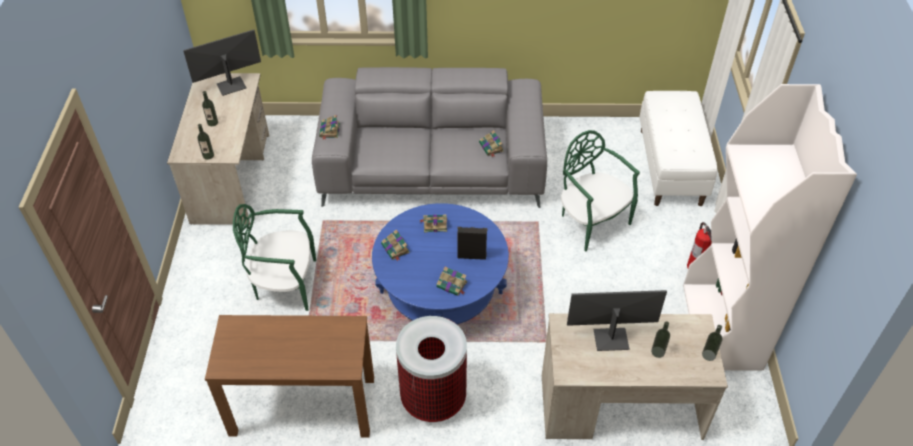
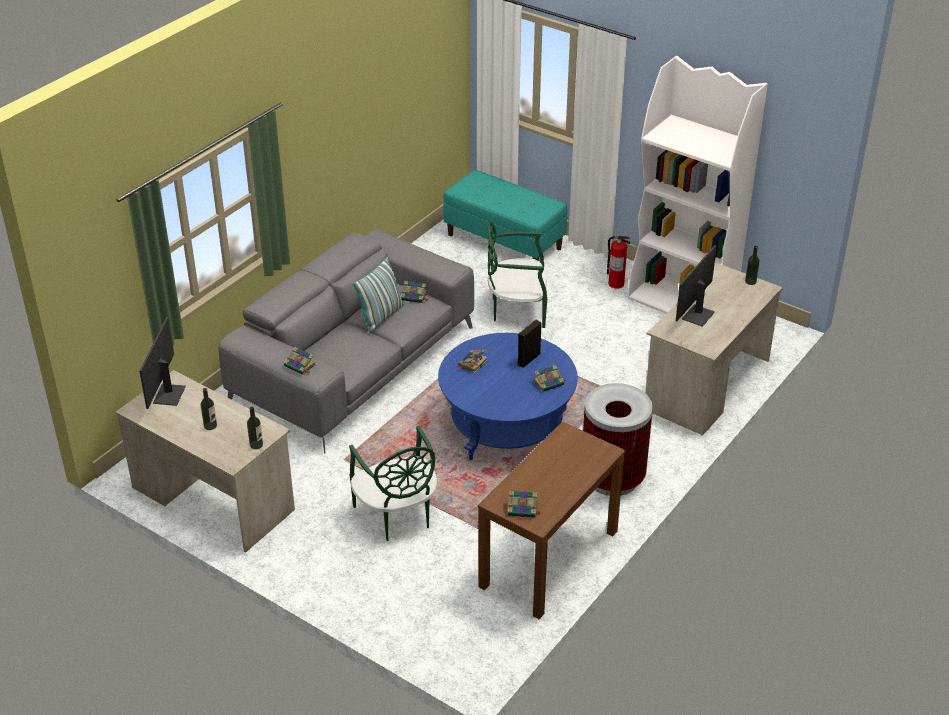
camera: 55 degrees left, 10 degrees down
(284, 284) = (397, 516): green chair -> green chair turned 60 degrees counterclockwise
(395, 249) = (477, 396): book -> book (523, 509)
(448, 143) = (381, 317): none -> pillow
(658, 352) = (728, 301): bottle -> none
(671, 167) = (505, 241): white bench -> turquoise bench

